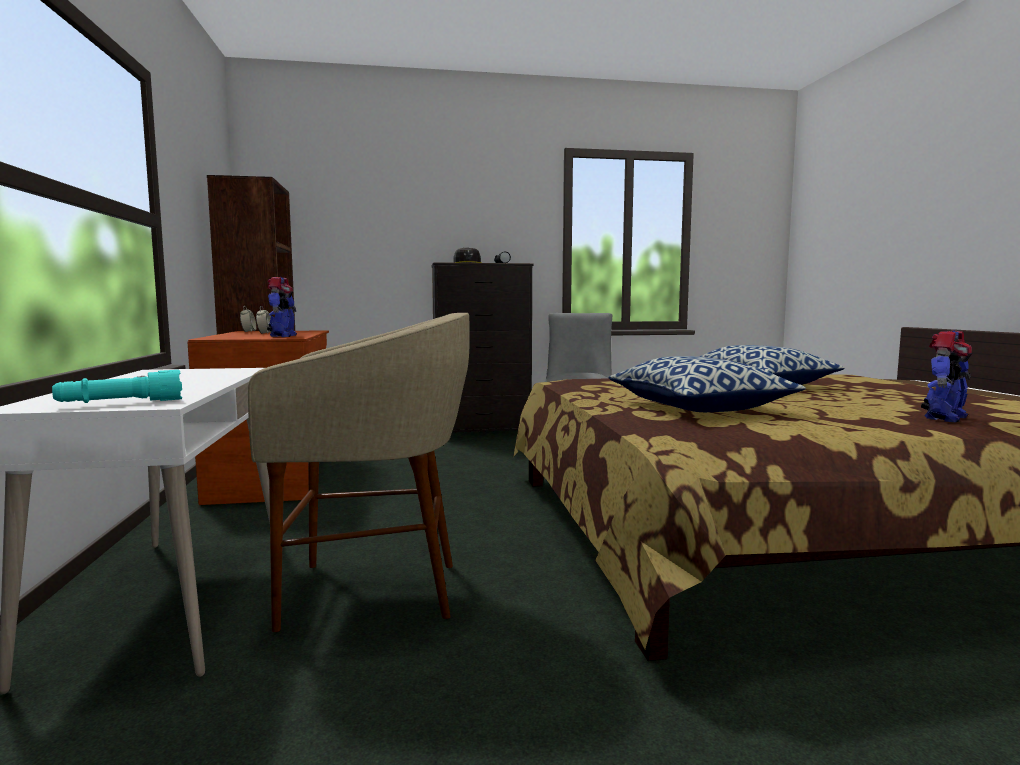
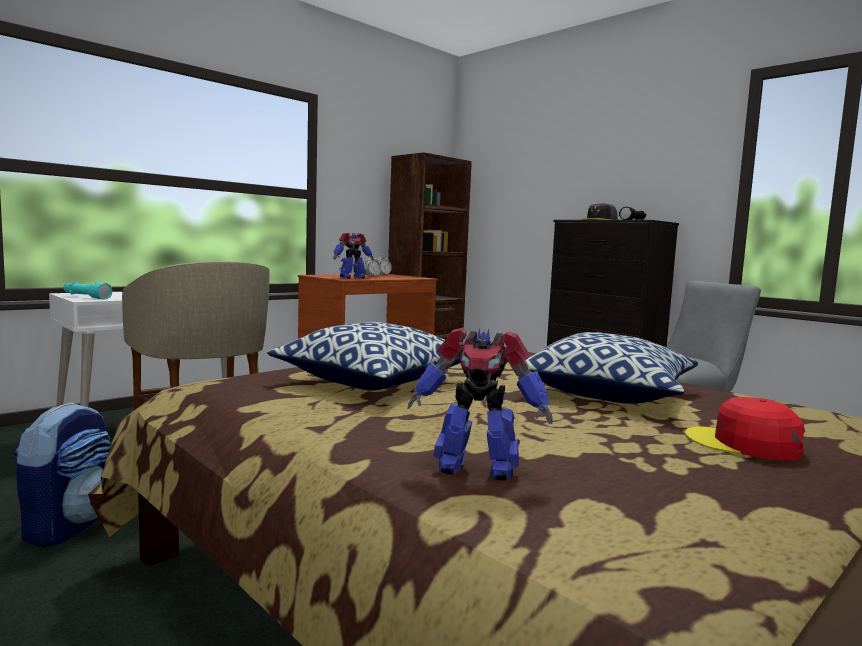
camera: 55 degrees right, 0 degrees up
(514, 703) = (68, 526): none -> backpack
(882, 388) = (743, 444): none -> red cap

